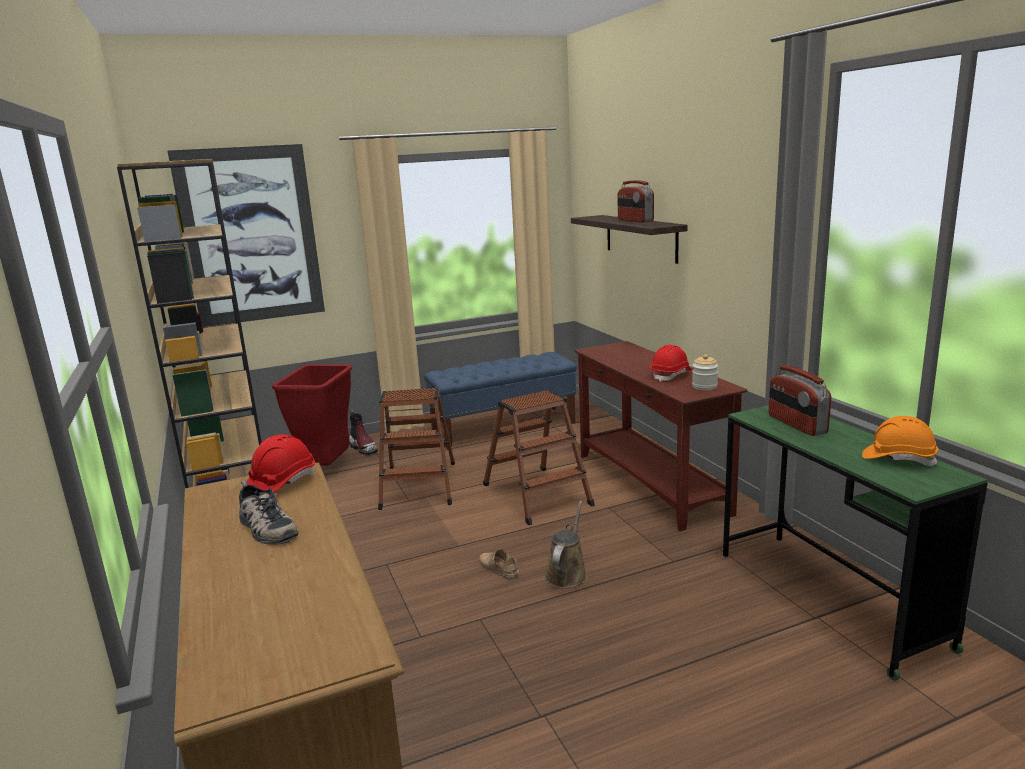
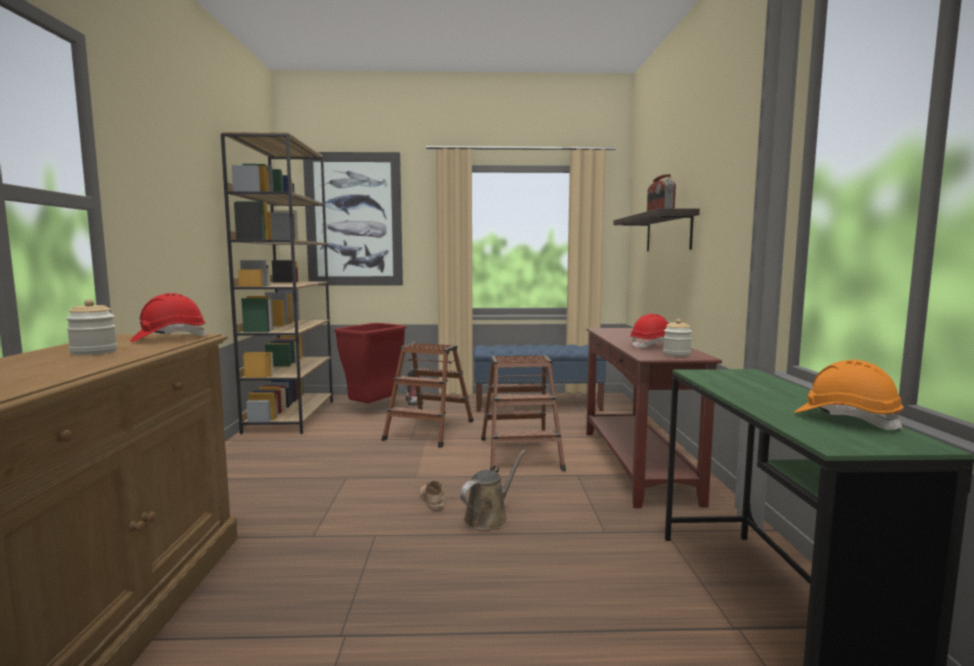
camera: 20 degrees right, 10 degrees down
(265, 527) = (94, 352): shoe -> jar
(796, 424) = (741, 383): radio -> none

